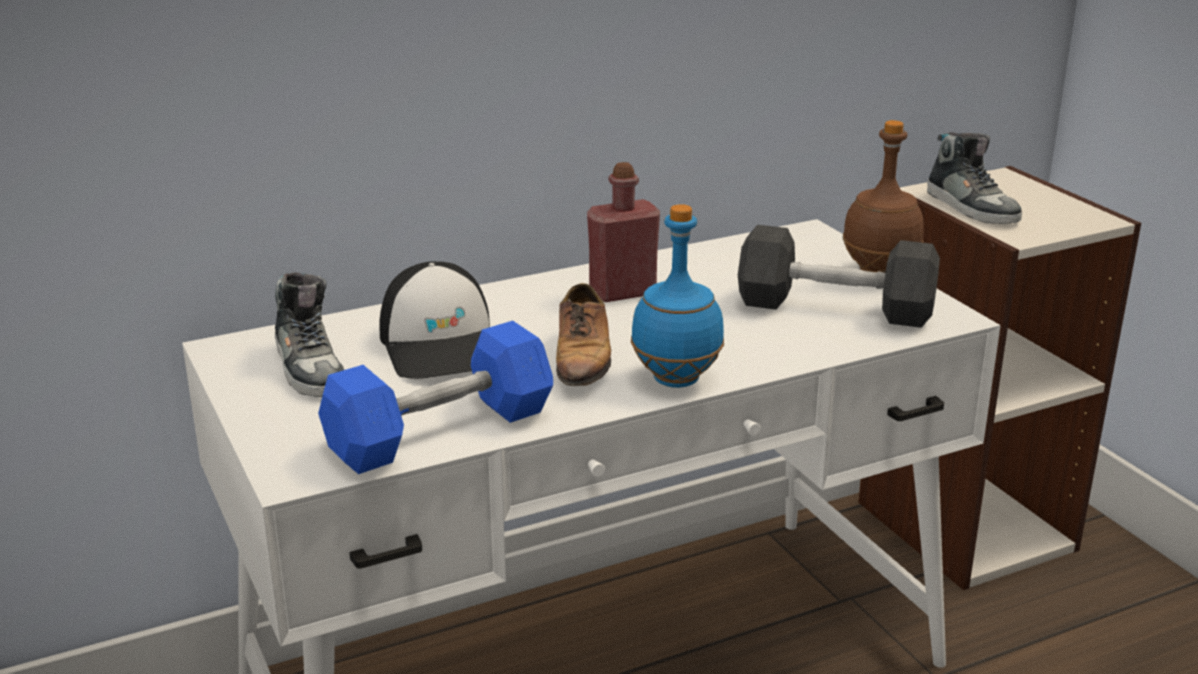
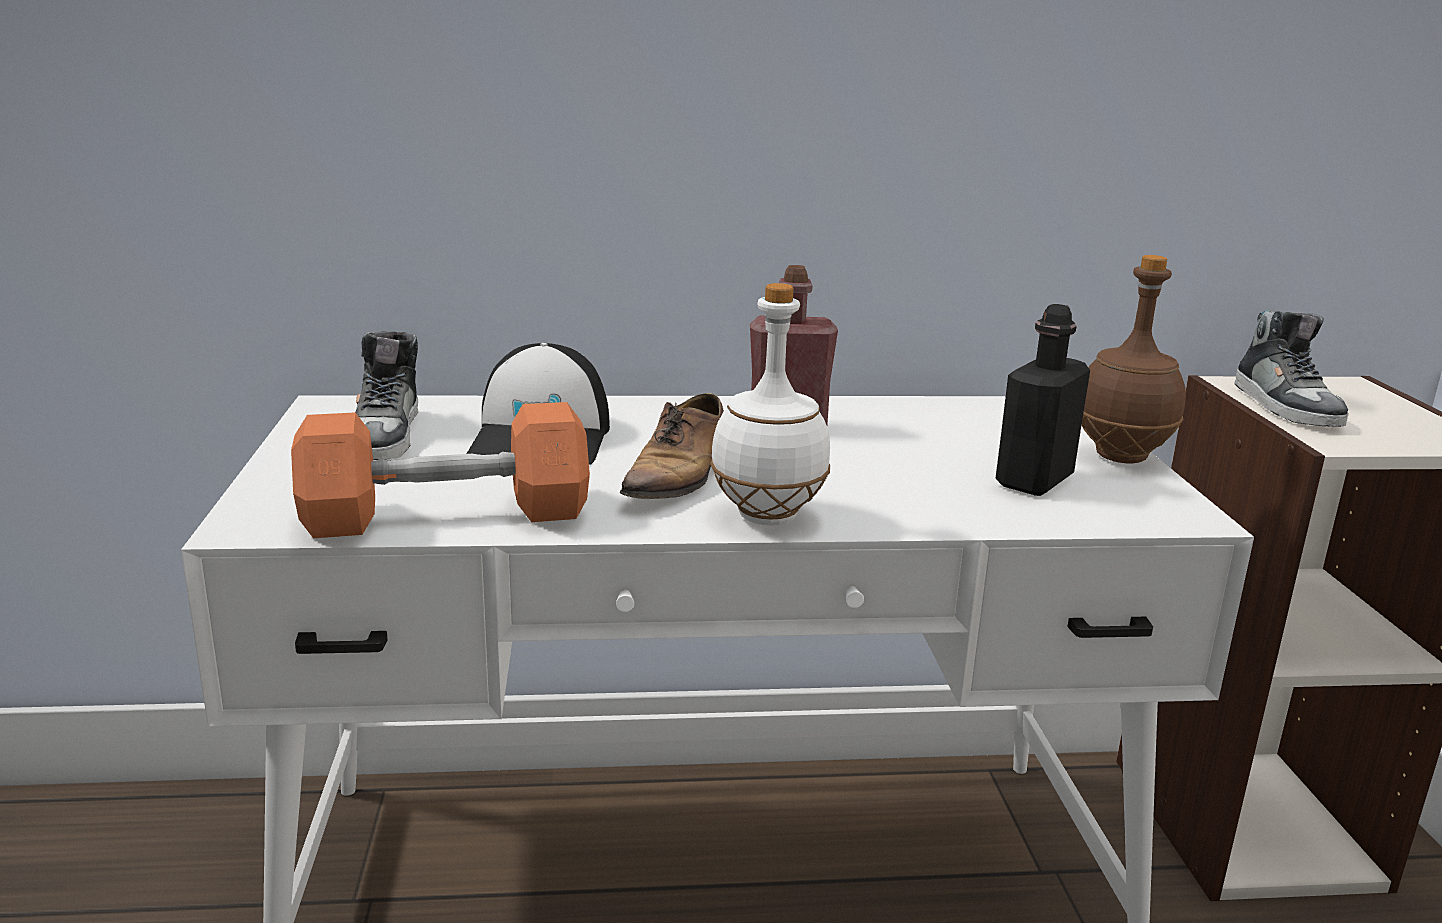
camera: 20 degrees right, 5 degrees down
(440, 431) = (447, 516): blue dumbbell -> orange dumbbell
(677, 379) = (769, 516): blue bottle -> white bottle
(835, 308) = (1034, 481): grey dumbbell -> black bottle

